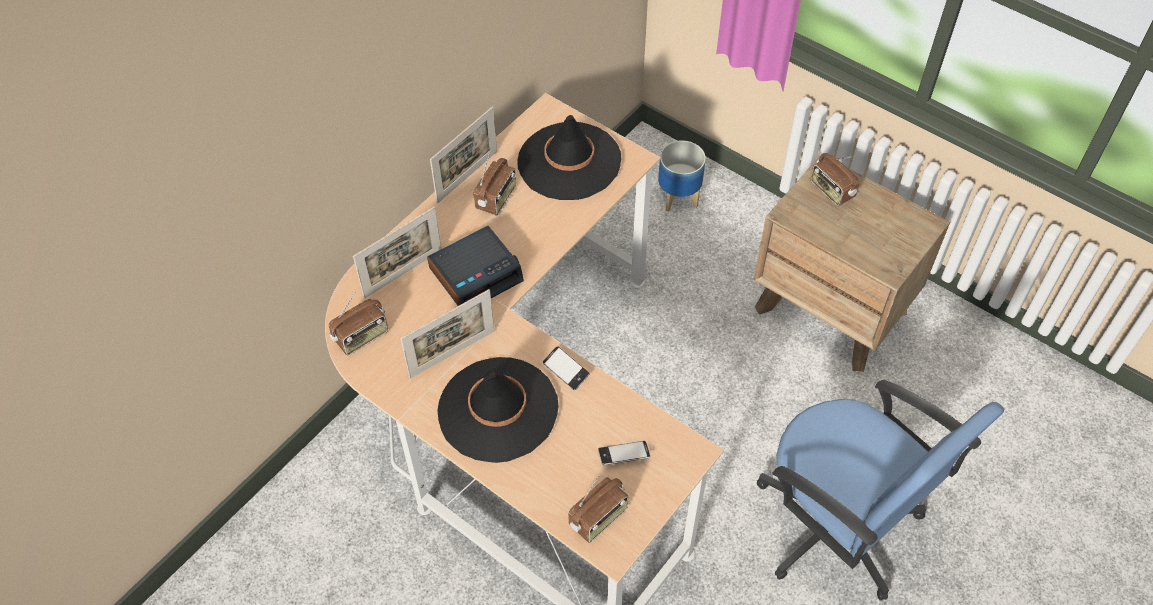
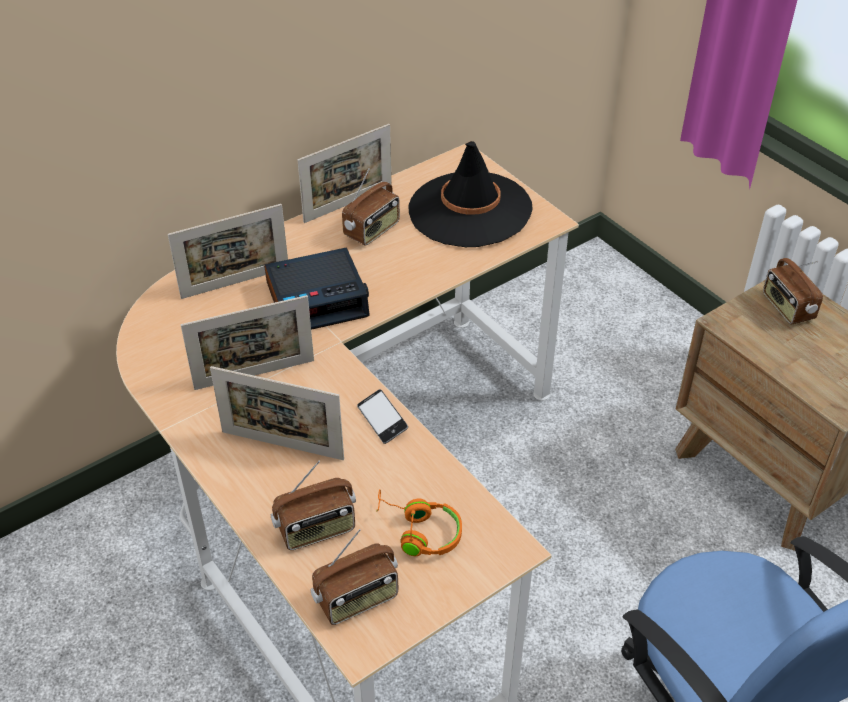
camera: 15 degrees right, 10 degrees down
(361, 337) = (160, 336): radio -> radio (316, 530)
(497, 410) = (282, 445): black hat -> picture frame
(624, 455) = (418, 531): phone -> orange headphones
(678, 197) = (615, 318): planter -> none

